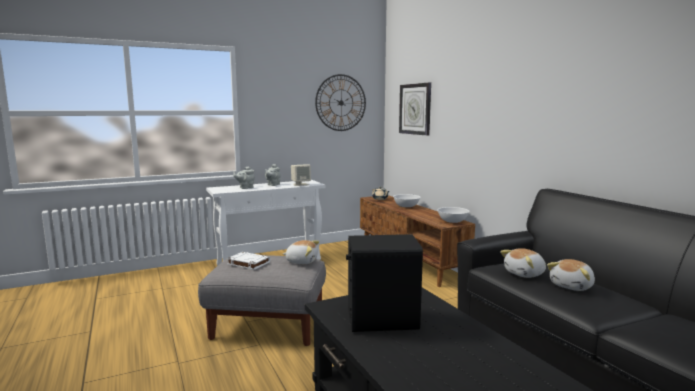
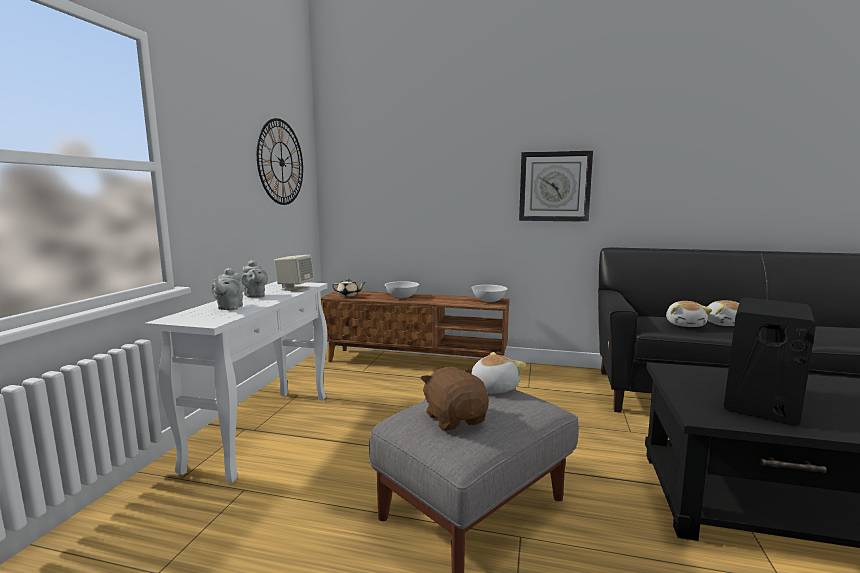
camera: 50 degrees left, 0 degrees up
(248, 263) = (455, 419): white book -> brown plush toy
(415, 109) = (387, 174): wall clock -> wall clock (554, 186)

